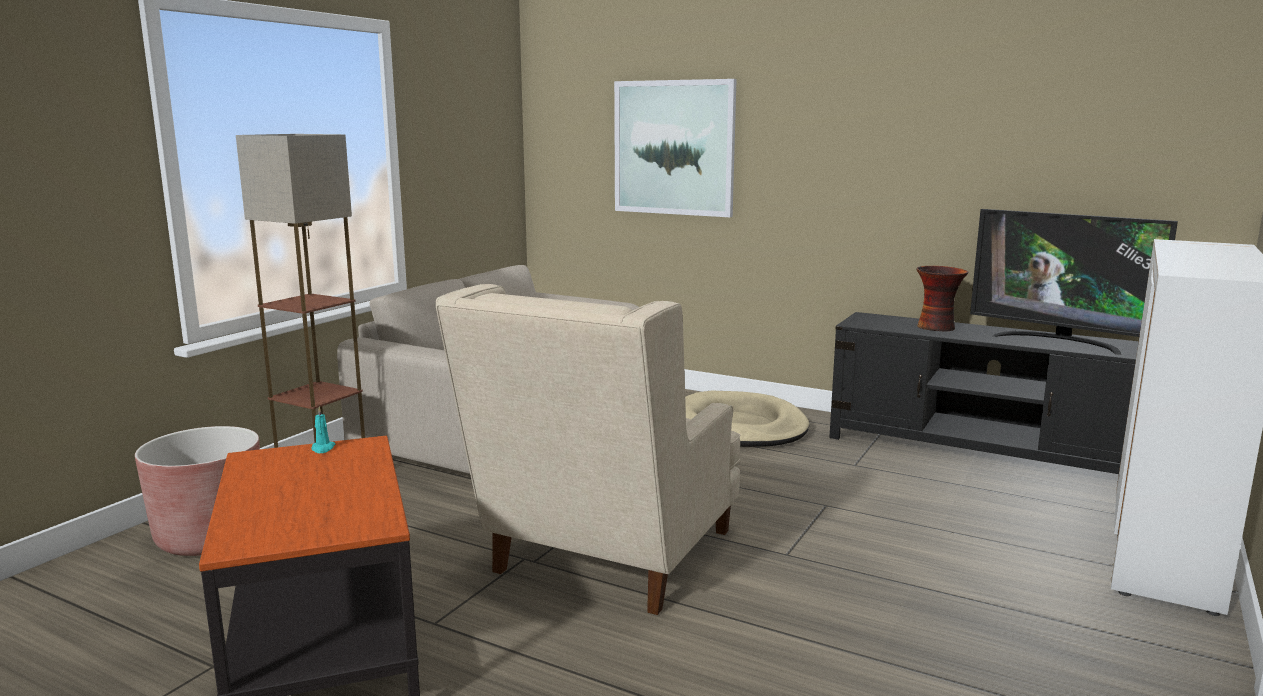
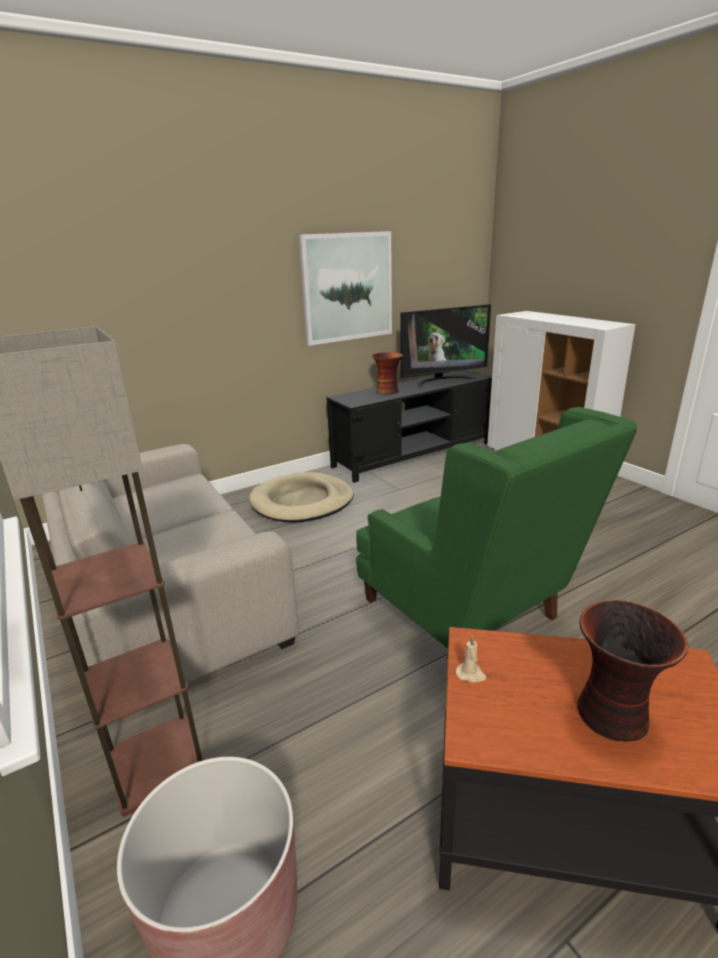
camera: 60 degrees left, 10 degrees up
(288, 497) = (613, 716): none -> vase
(323, 448) = (471, 674): turquoise candle -> beige candle
(605, 560) = (470, 616): beige armchair -> green armchair
(674, 148) = (157, 296): picture -> picture (347, 287)

